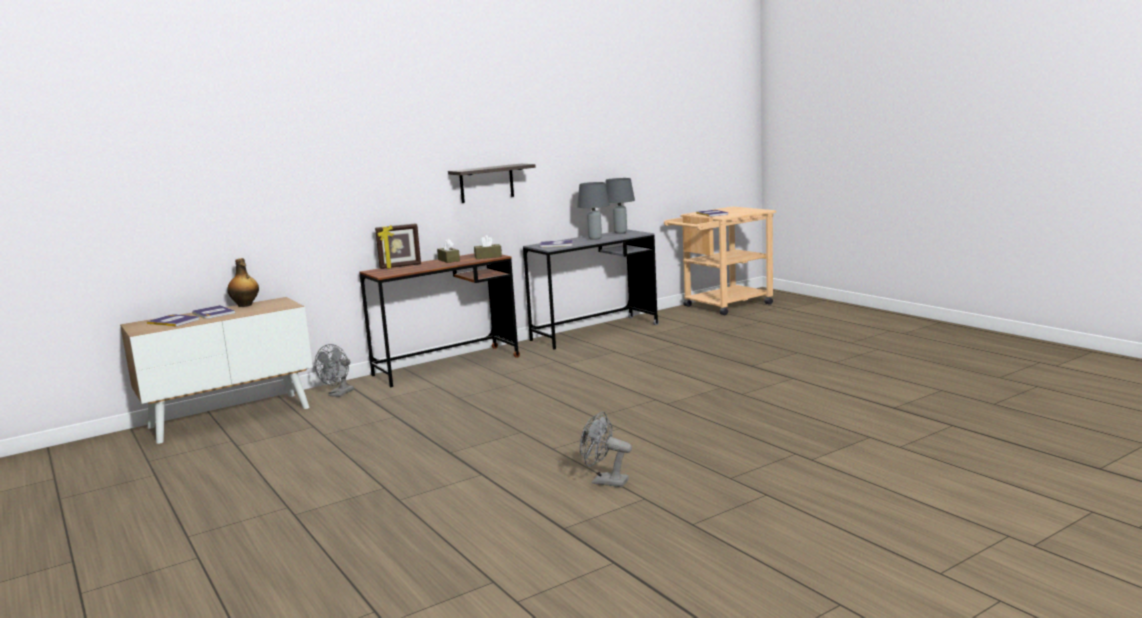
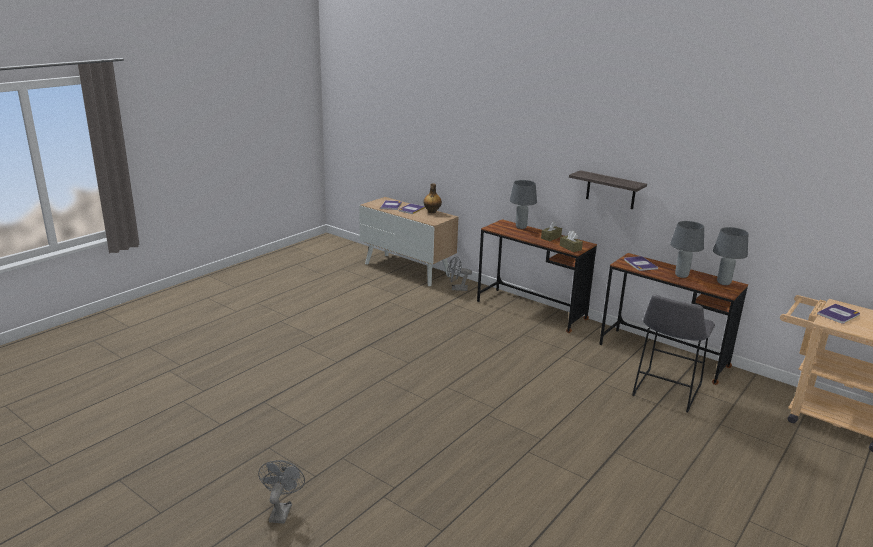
camera: 70 degrees right, 10 degrees up
(400, 266) = (521, 227): picture frame -> grey table lamp
(595, 332) = (663, 355): grey desk -> brown desk
(604, 481) = (330, 406): grey fan -> grey fan (281, 510)
(659, 339) = (665, 391): none -> grey stool

